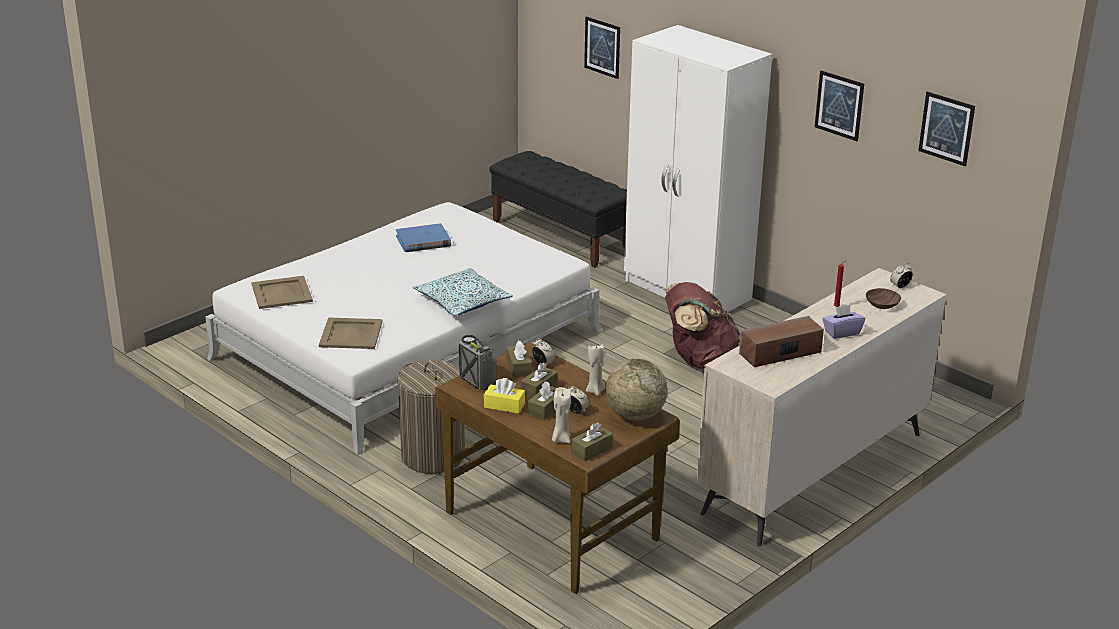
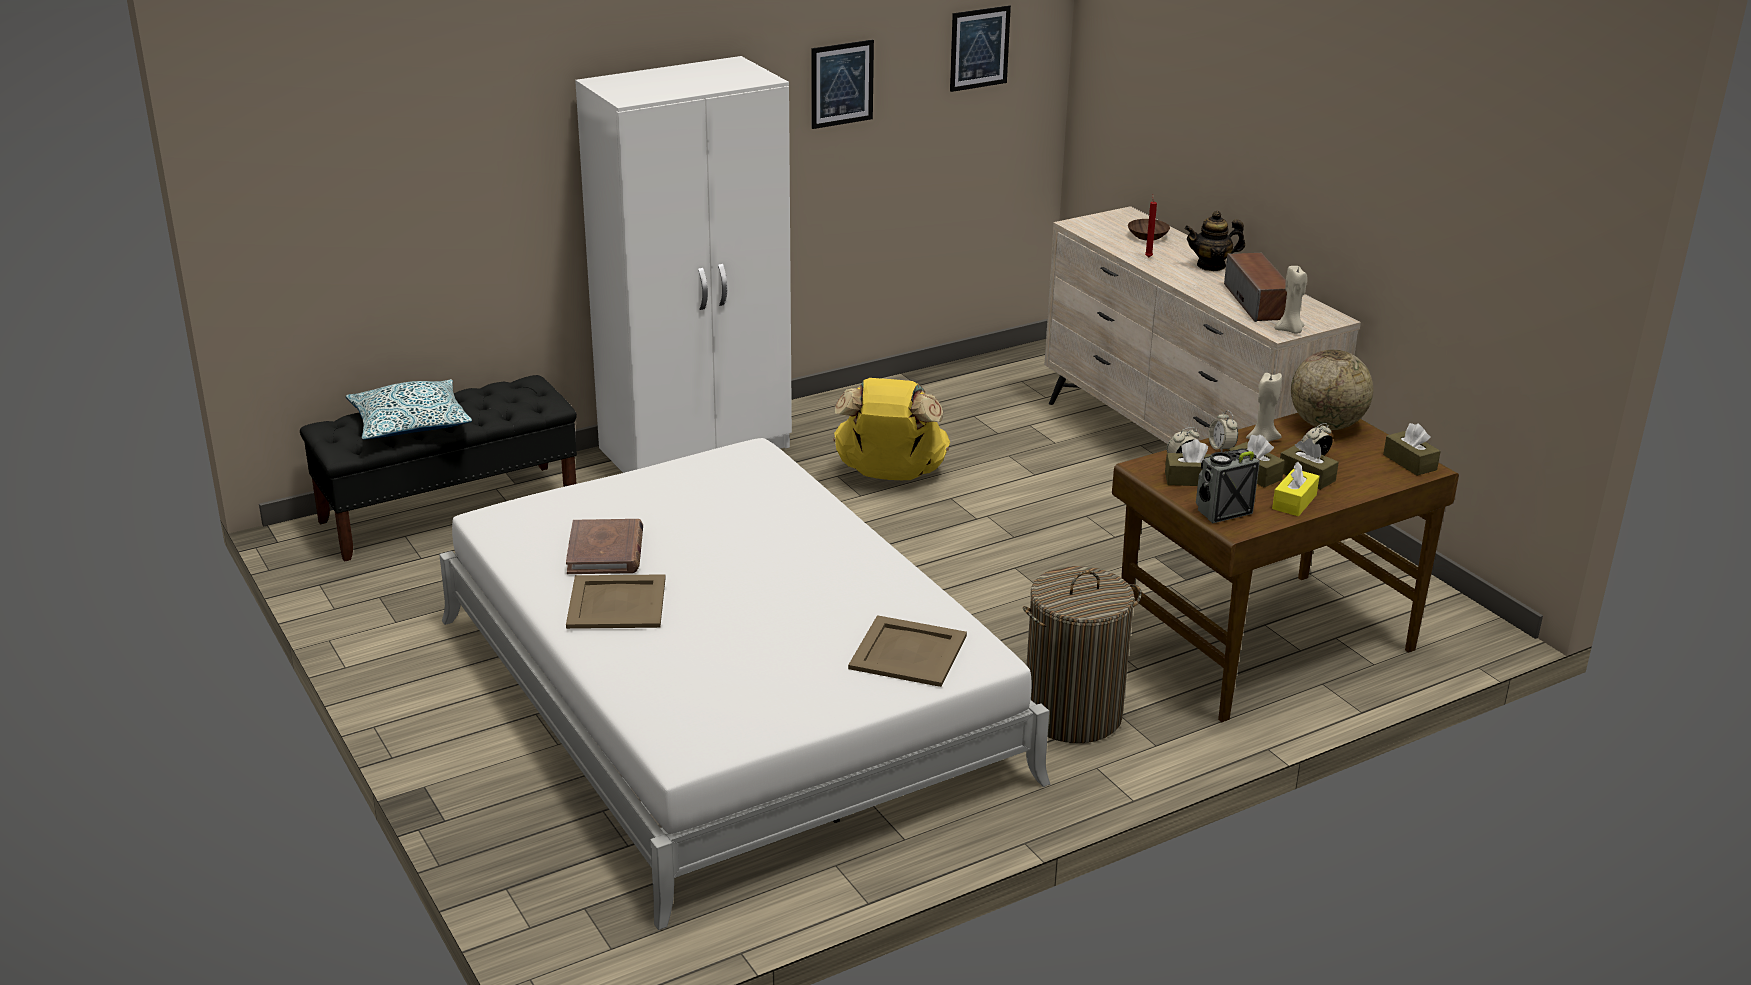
camera: 75 degrees left, 0 degrees up
(282, 293) = (735, 702): beige tray -> beige tray (617, 602)
(423, 241) = (605, 551): blue book -> brown book
(462, 302) = (842, 545): pillow -> pillow (410, 424)
(561, 439) = (1383, 477): beige candle -> beige candle (1290, 330)
(602, 47) = (424, 179): picture -> none
(698, 359) = (890, 475): brown backpack -> yellow backpack
(841, 332) = (1211, 265): purple tissue box -> teapot
(900, 286) = (1105, 221): alarm clock -> alarm clock (1221, 448)

